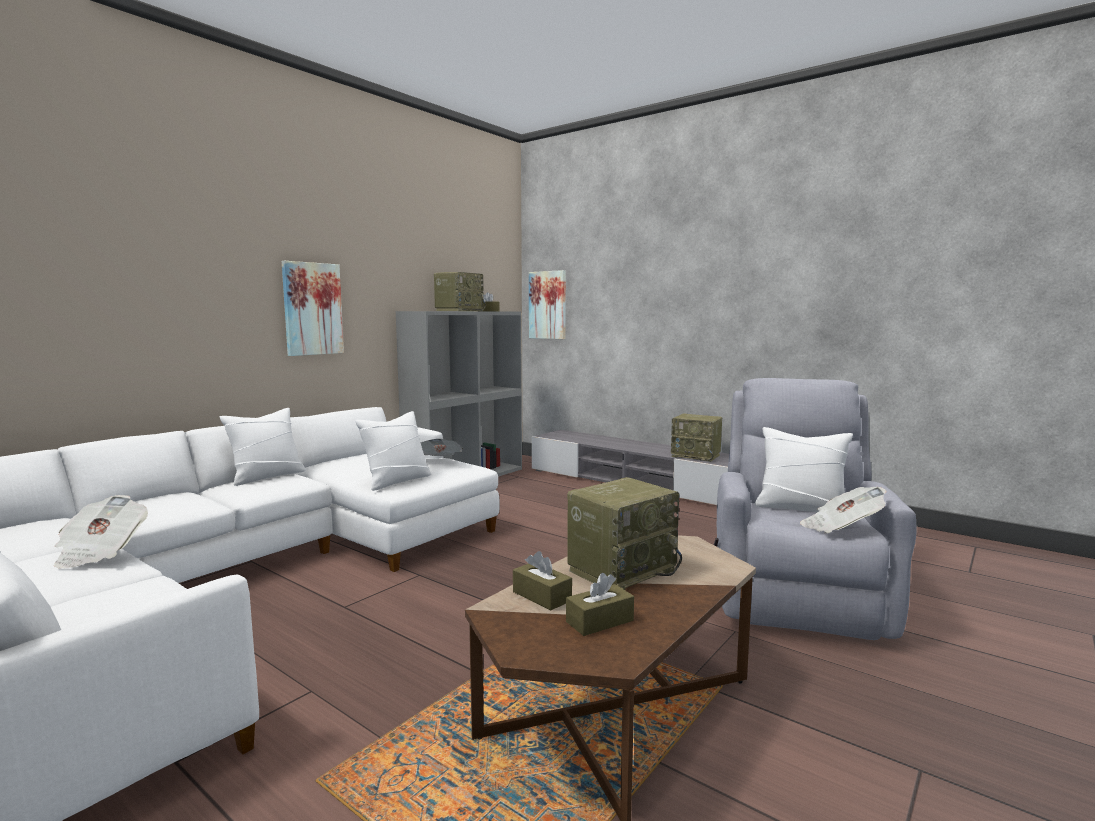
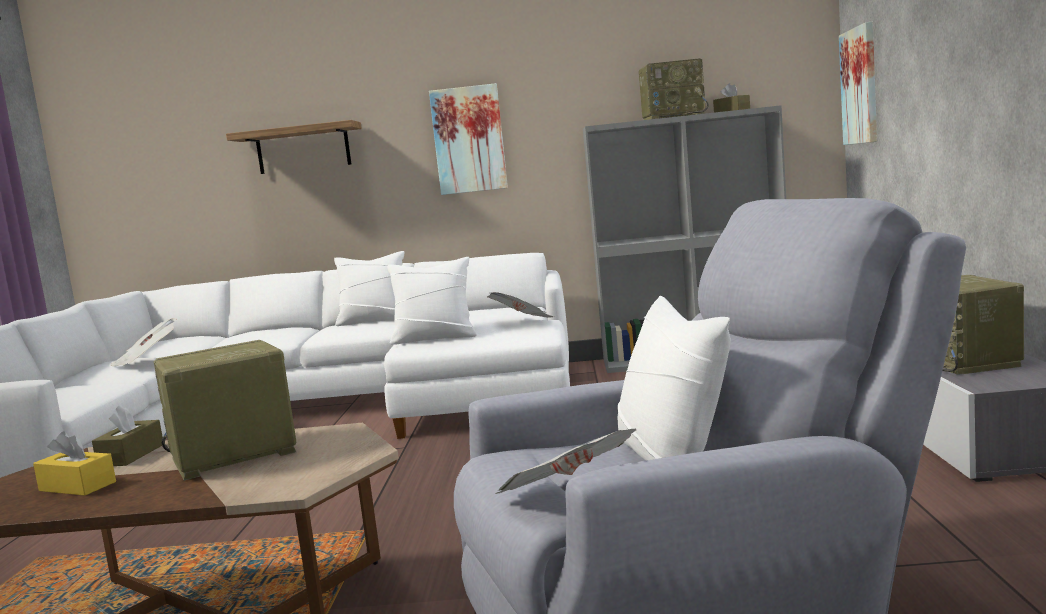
camera: 55 degrees right, 0 degrees up
(145, 298) = (303, 149): none -> shelf
(599, 621) = (77, 486): brown tissue box -> yellow tissue box
(622, 570) = (231, 456): radio -> radio turned 135 degrees clockwise

